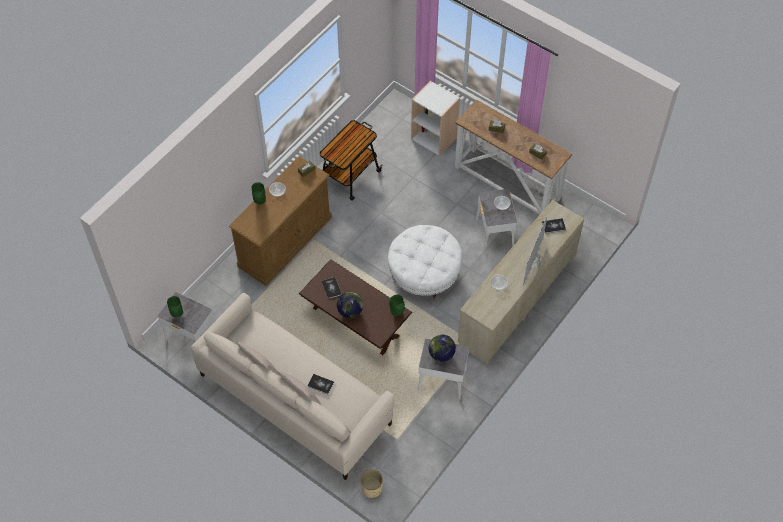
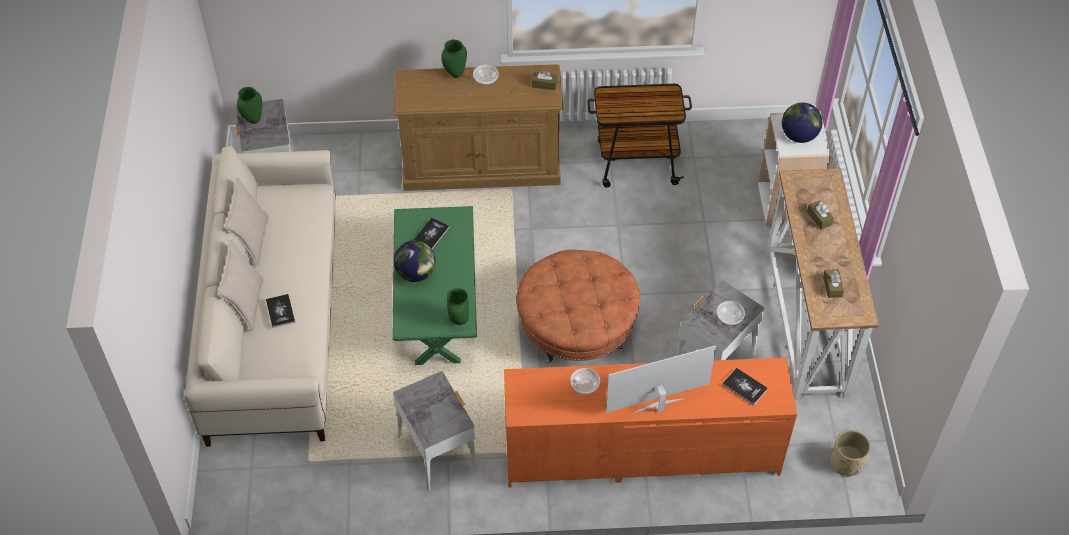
camera: 50 degrees right, 5 degrees down
(355, 322) = (437, 306): brown coffee table -> green coffee table
(371, 488) = (215, 482): beige planter -> beige planter (846, 463)
(424, 273) = (576, 326): white ottoman -> brown ottoman
(441, 354) = (434, 404): globe -> globe (799, 136)
(516, 295) = (646, 449): beige tv stand -> orange tv stand

